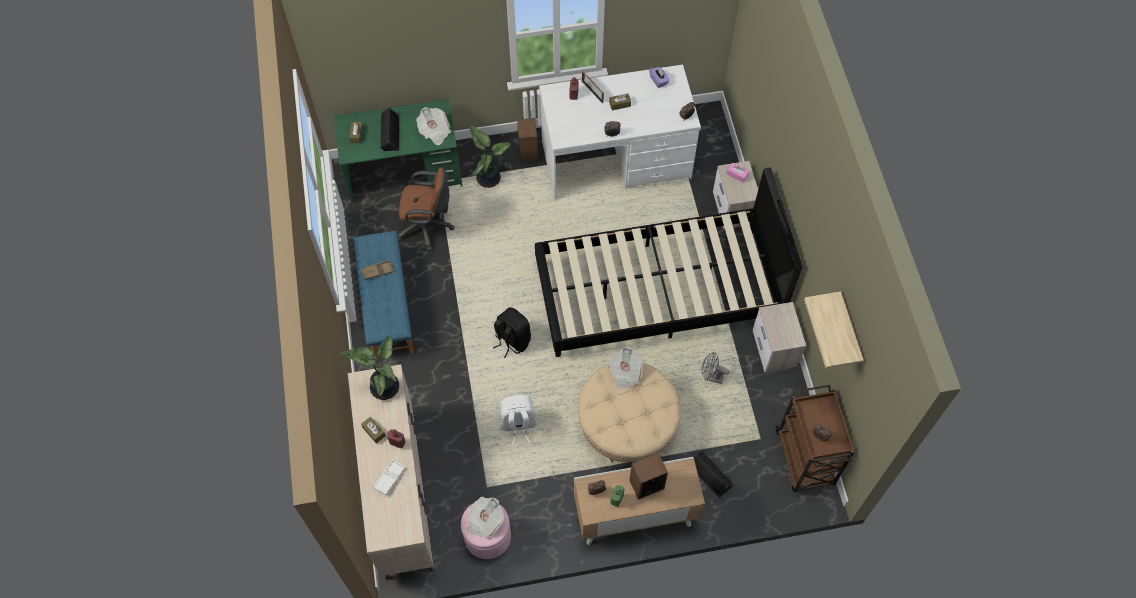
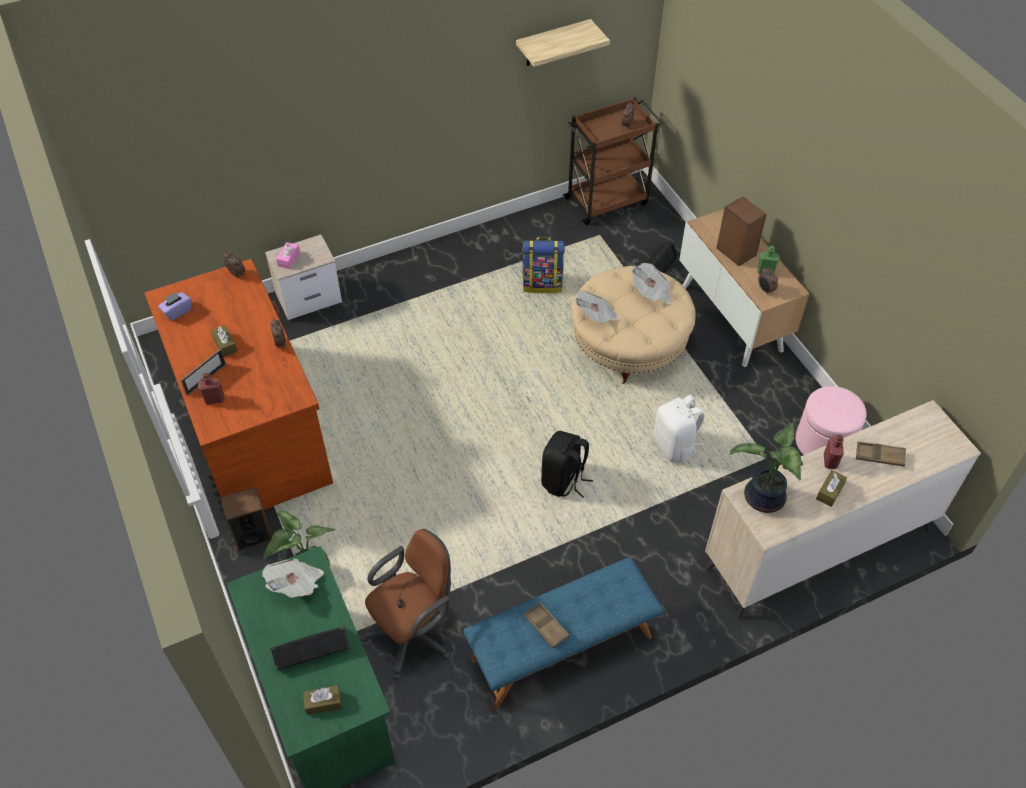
camera: 105 degrees left, 10 degrees down
(389, 478) = (879, 456): white tray -> brown tray
(427, 227) = (414, 633): brown office chair -> brown office chair turned 60 degrees clockwise
(484, 521) = (836, 407): newspaper -> newspaper (651, 292)
(616, 160) = (253, 427): white desk -> brown desk
(658, 292) = (447, 347): black bed -> none
(711, 377) = (542, 283): grey fan -> backpack
(774, 349) = (490, 238): nightstand -> none

